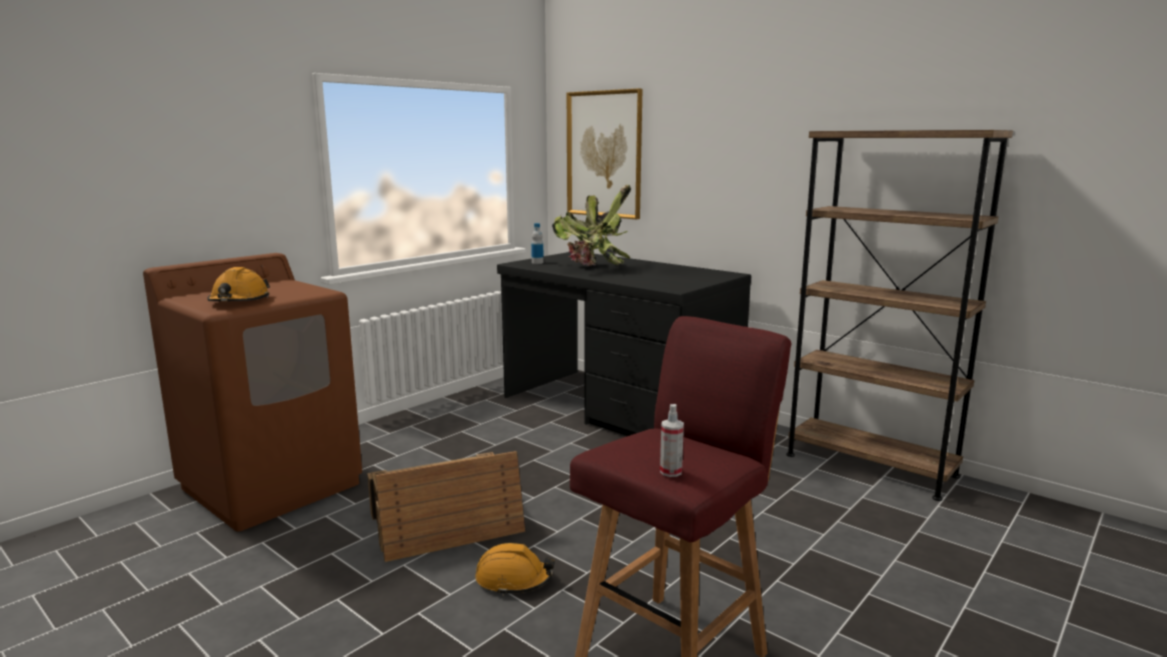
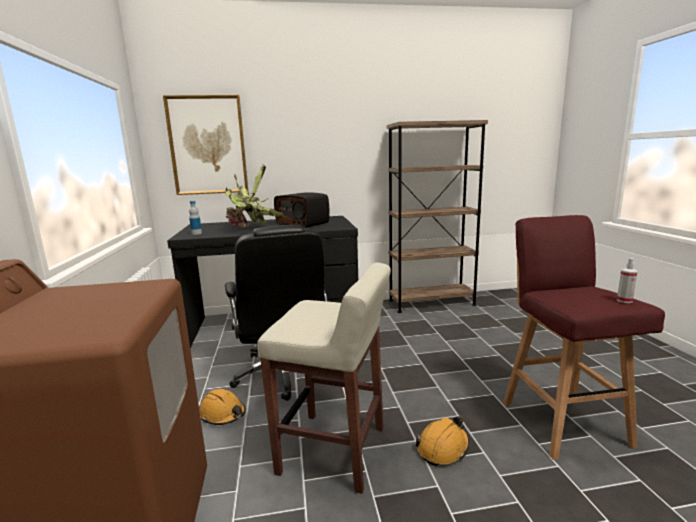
camera: 50 degrees left, 0 degrees up
(239, 301) = (92, 319): orange hard hat -> orange hard hat (223, 414)
(444, 523) = (334, 450): crate -> beige stool
(533, 451) = (283, 373): none -> black office chair
(661, 274) = (303, 223): none -> radio

